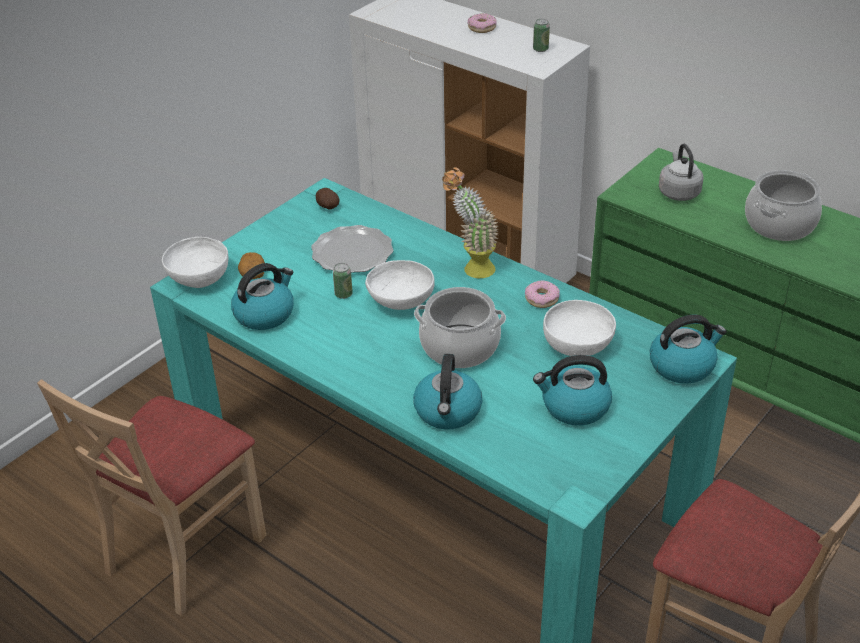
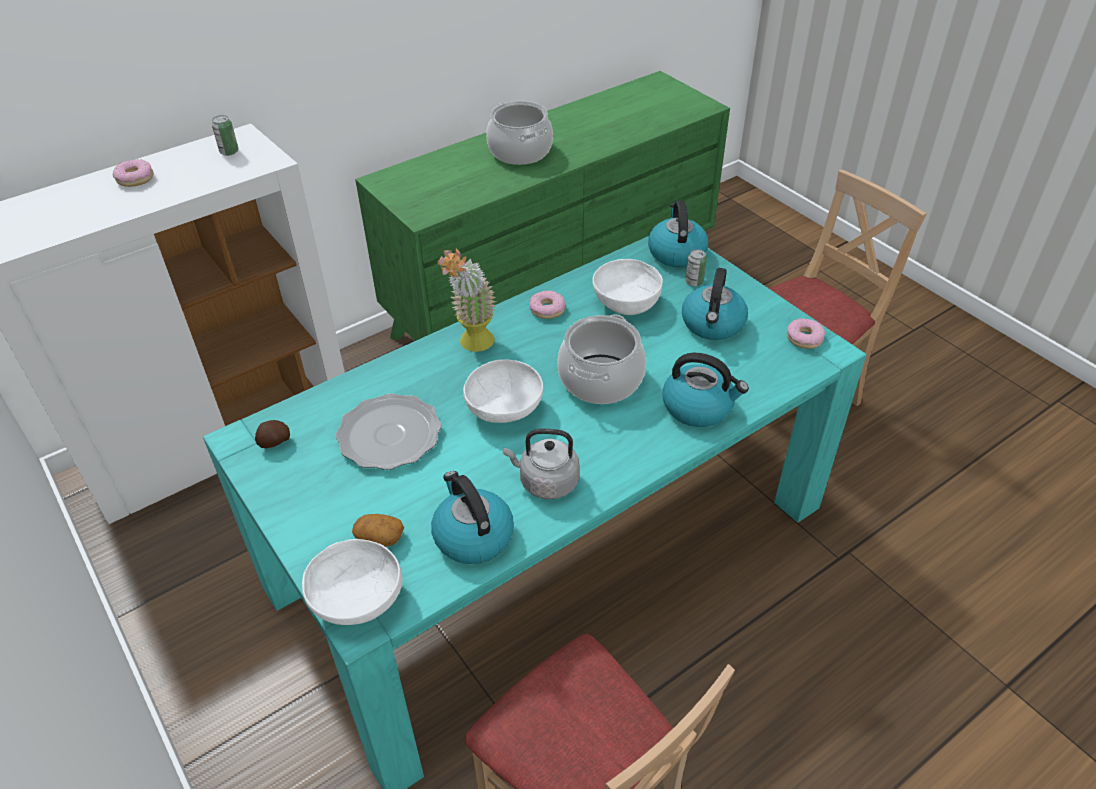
camera: 75 degrees left, 5 degrees up
(343, 294) = (468, 455): can -> can (694, 282)
(585, 476) = (804, 338): none -> donut
(678, 192) = (438, 186): grey kettle -> grey kettle (545, 482)

